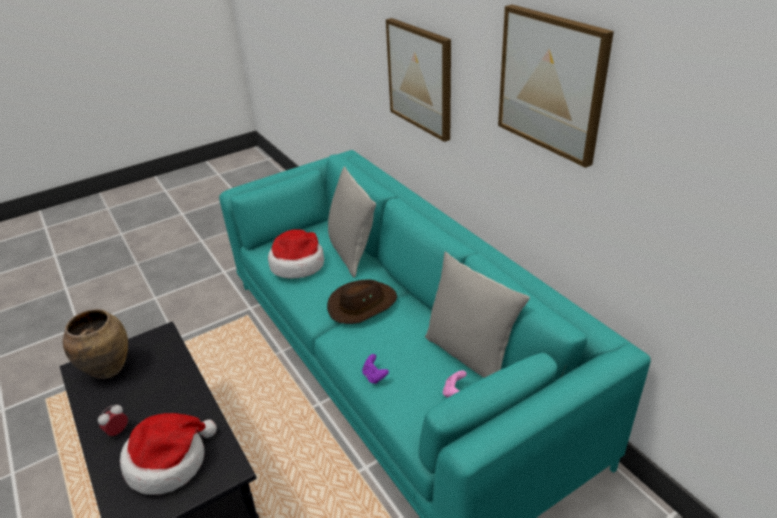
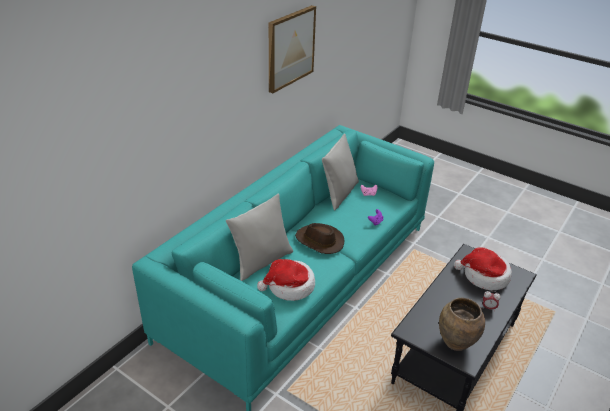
camera: 115 degrees left, 0 degrees up
(420, 78) = (206, 120): picture -> none

